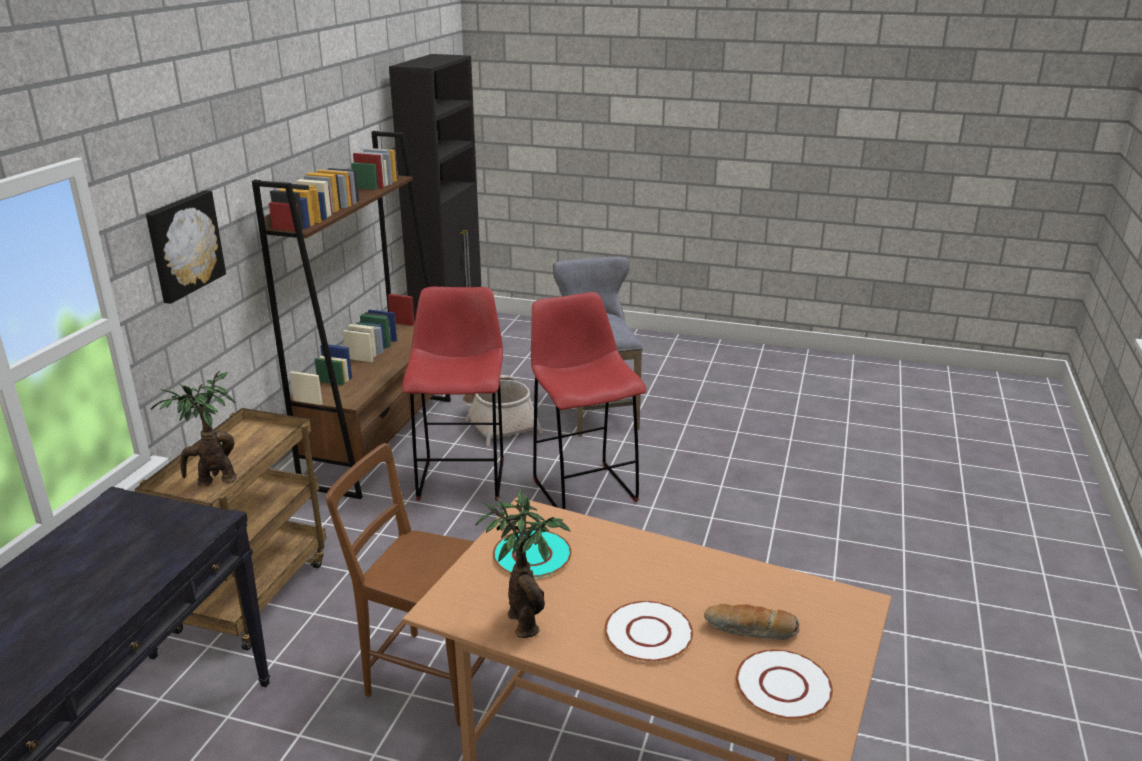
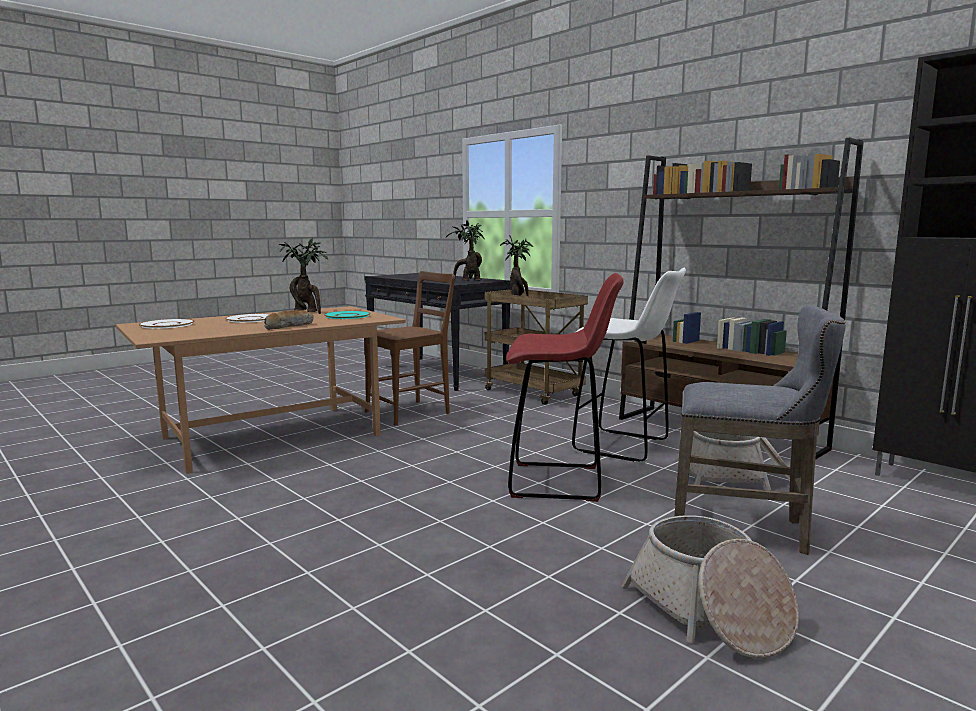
camera: 120 degrees right, 15 degrees down
(145, 524) = (468, 281): none -> potted plant
(184, 245) = (608, 188): picture -> none
(462, 478) = (624, 447): red stool -> white stool
(707, 411) = (709, 612): none -> basket
(750, 630) = (204, 327): bread -> bread (289, 326)

